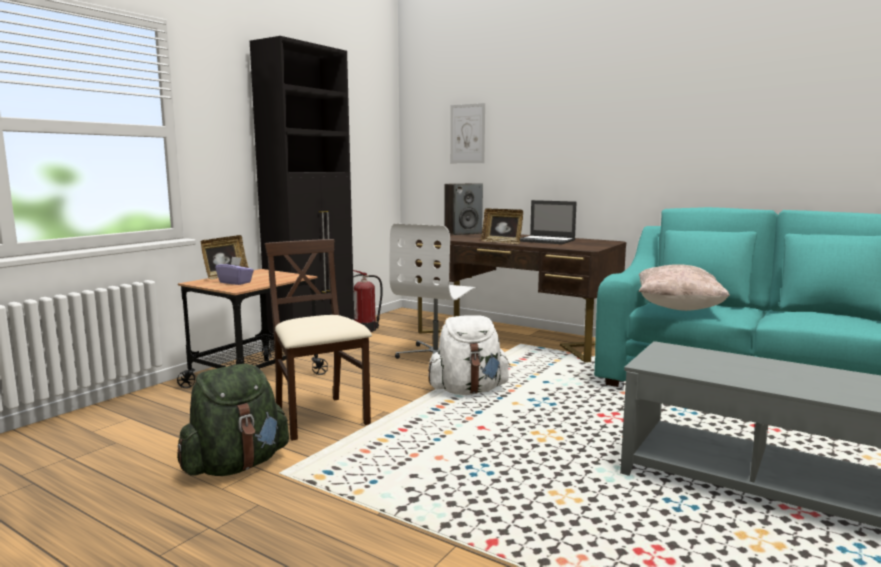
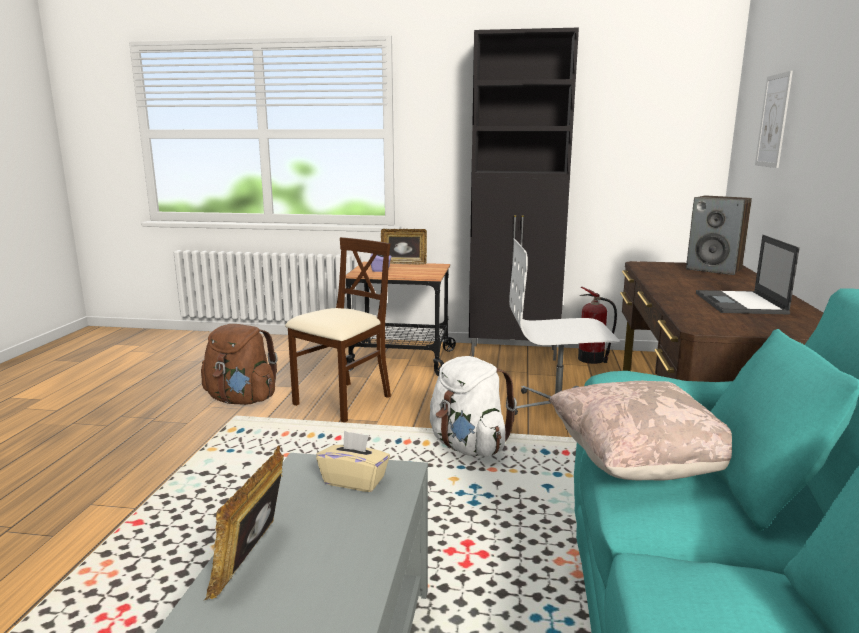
camera: 65 degrees right, 5 degrees up
(236, 465) = (241, 400): green backpack -> brown backpack
(502, 242) = (666, 290): picture frame -> picture frame (253, 560)
(675, 356) = (354, 481): none -> beige tissue box

